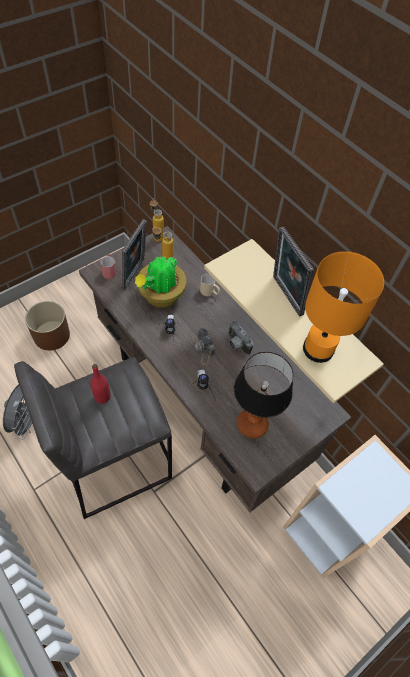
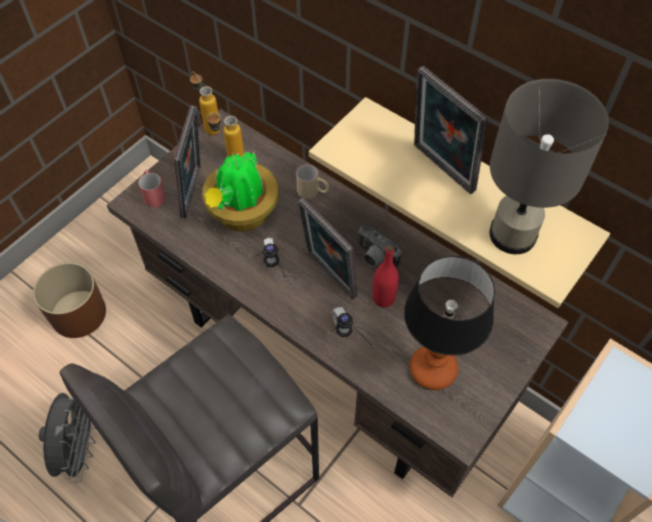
camera: 10 degrees left, 0 degrees up
(102, 397) = (201, 386): red bottle -> red bottle (383, 298)
(203, 348) = (328, 276): camera -> picture frame
(319, 349) = (513, 235): orange table lamp -> grey table lamp

